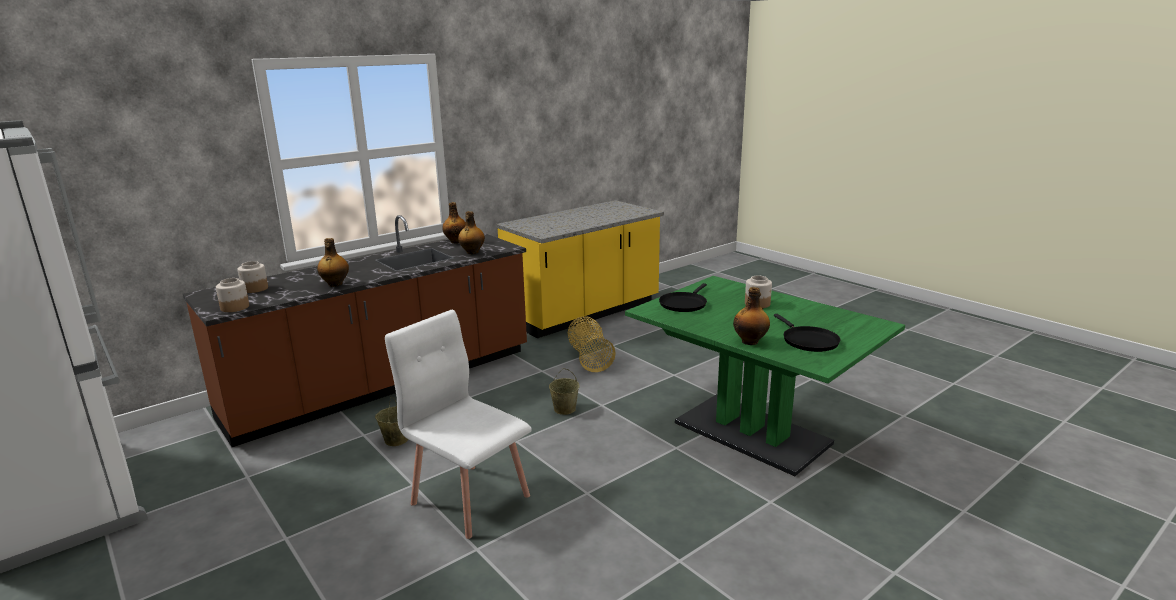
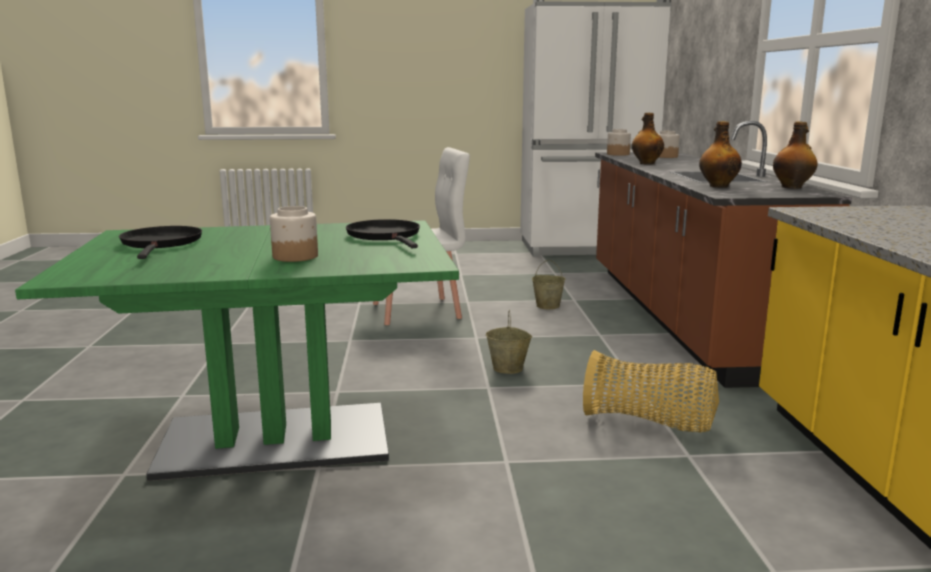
camera: 125 degrees right, 5 degrees down
(750, 341) = (230, 230): bottle -> none
(808, 341) = (161, 243): black frying pan -> black frying pan turned 60 degrees clockwise

